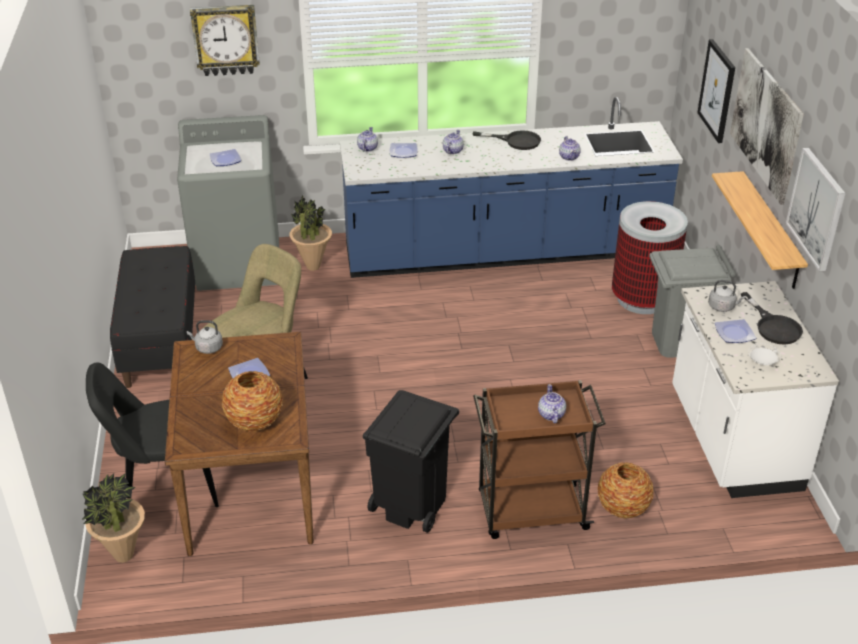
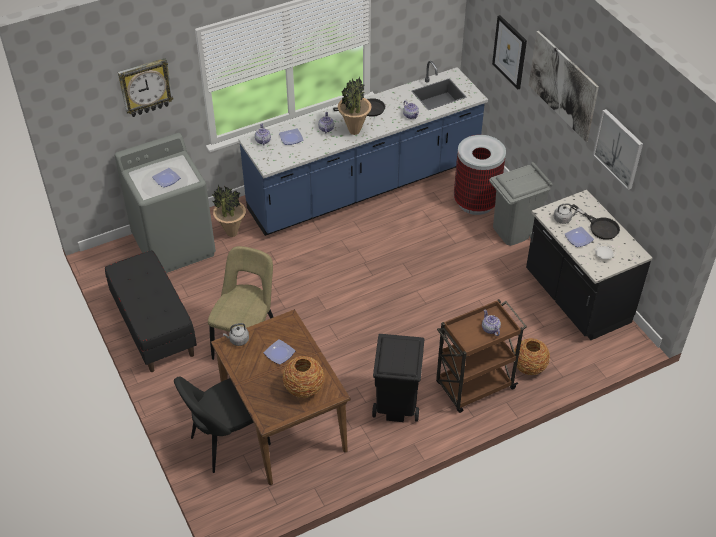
camera: 20 degrees left, 10 degrees up
(123, 556) = (226, 499): potted plant -> potted plant (354, 131)
(732, 441) = (576, 299): white counter -> black counter
(770, 231) = (577, 156): shelf -> none

